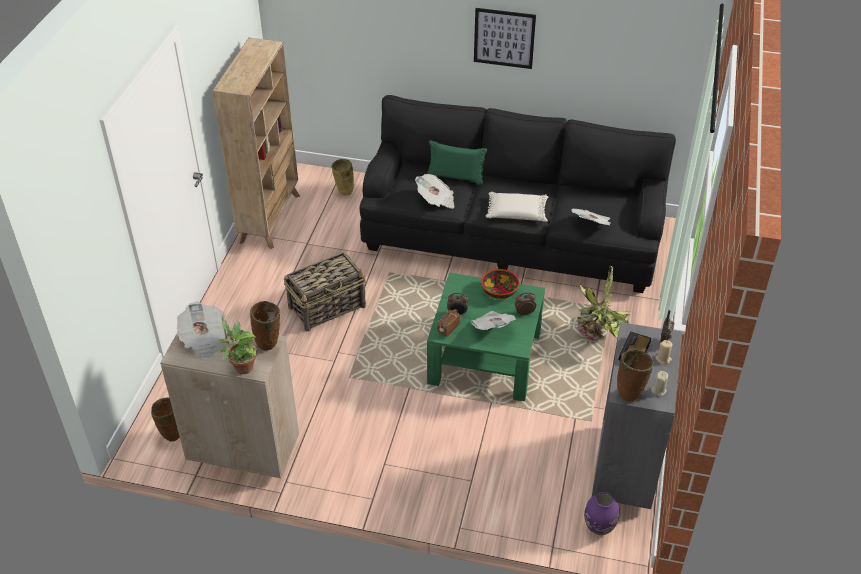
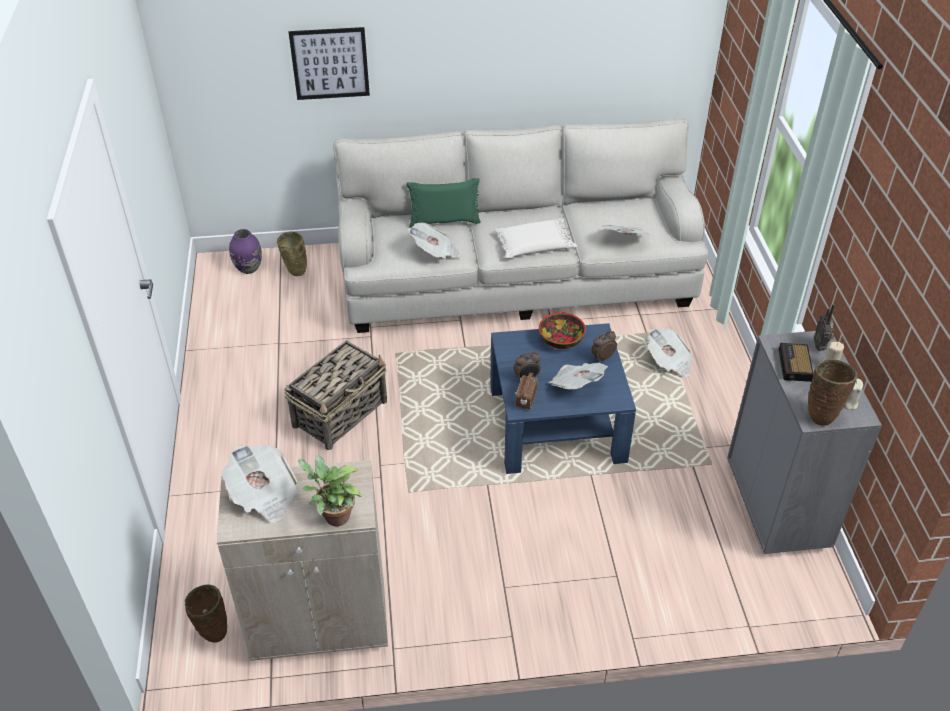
camera: 20 degrees left, 0 degrees up
(269, 345) = (355, 478): brown vase -> none
(270, 218) = (218, 324): beige bookcase -> none
(485, 357) = (556, 423): green coffee table -> blue coffee table
(504, 38) = (472, 40): picture -> picture (330, 63)
(512, 235) = (515, 277): black sofa -> white sofa
(599, 527) = (786, 586): purple vase -> purple vase (248, 268)
(601, 333) = (669, 362): potted plant -> newspaper

